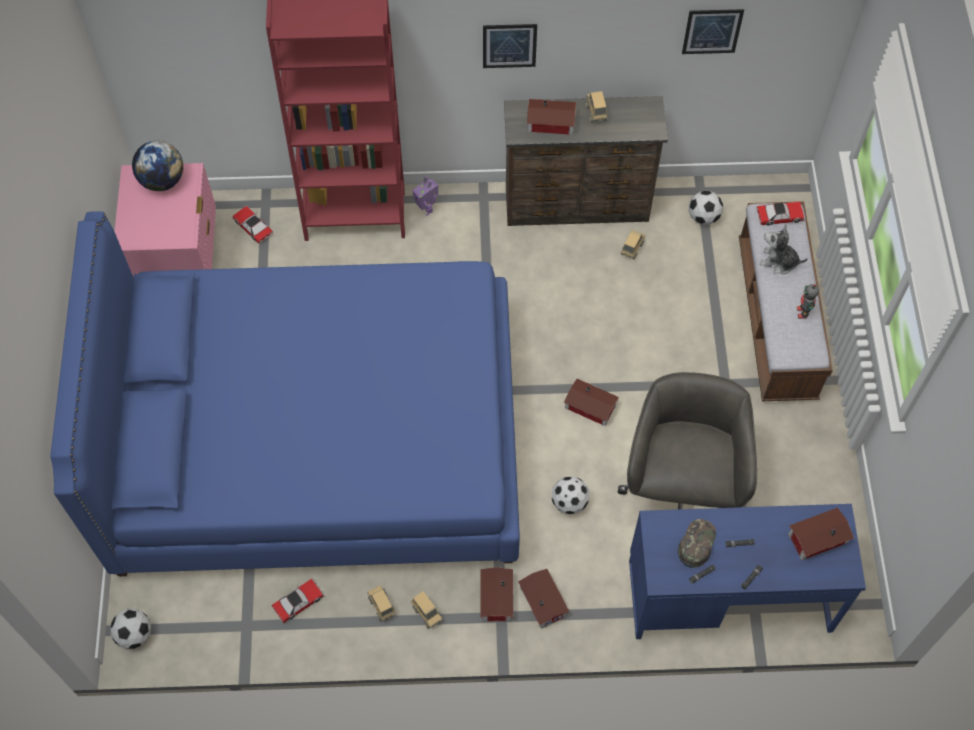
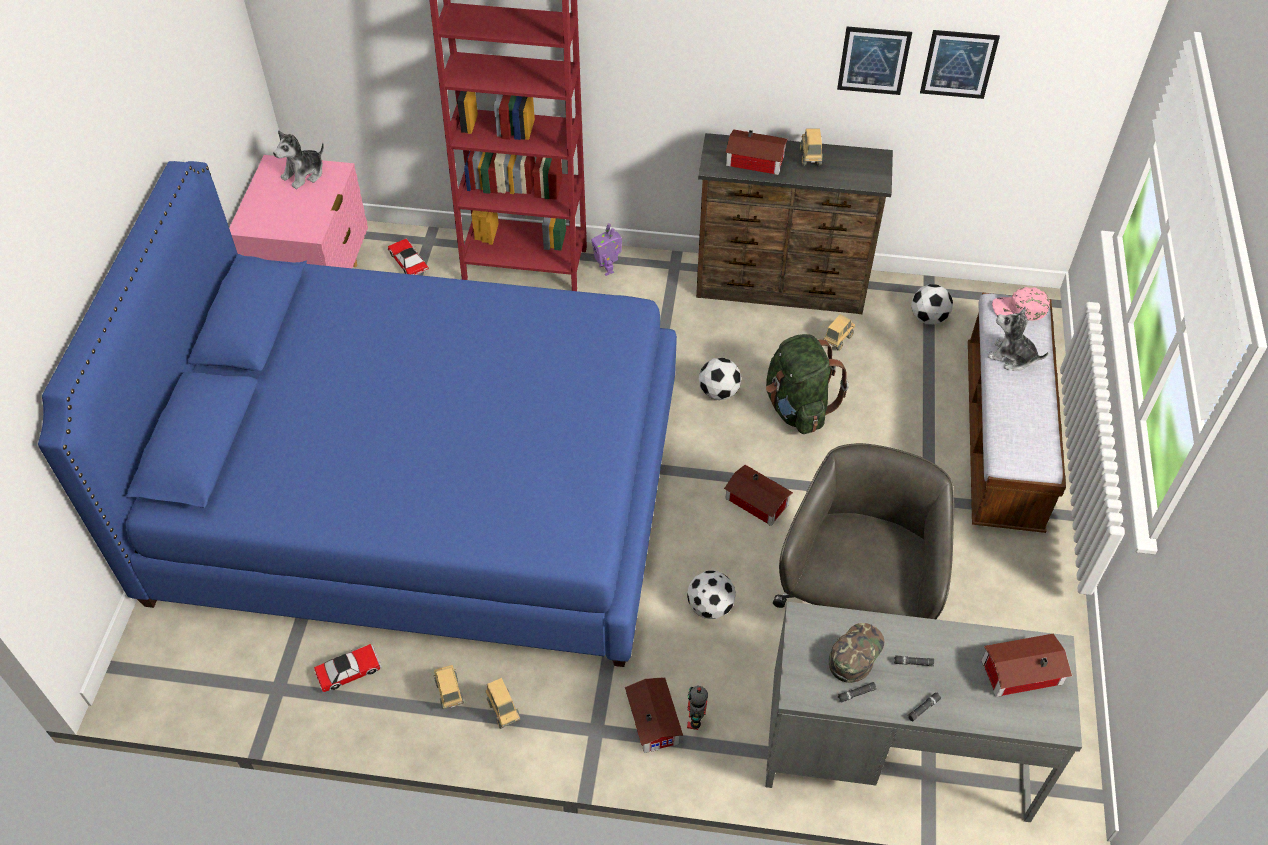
camera: 10 degrees right, 10 degrees down
(134, 634) = (141, 677): football -> football (719, 392)
(163, 180) = (304, 174): globe -> plush toy
(495, 600) = (593, 708): toy house -> none
(509, 45) = (716, 56): picture -> picture (873, 60)
(609, 317) = (797, 407): none -> green backpack
(728, 595) = (897, 751): blue desk -> grey desk
(780, 216) = (1019, 309): toy car -> pink cap
(803, 312) = (1035, 416): toy robot -> toy robot (695, 721)

